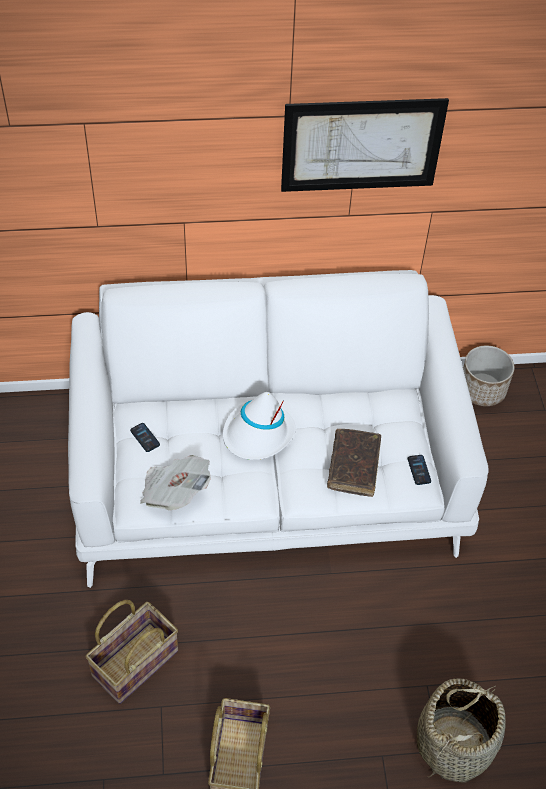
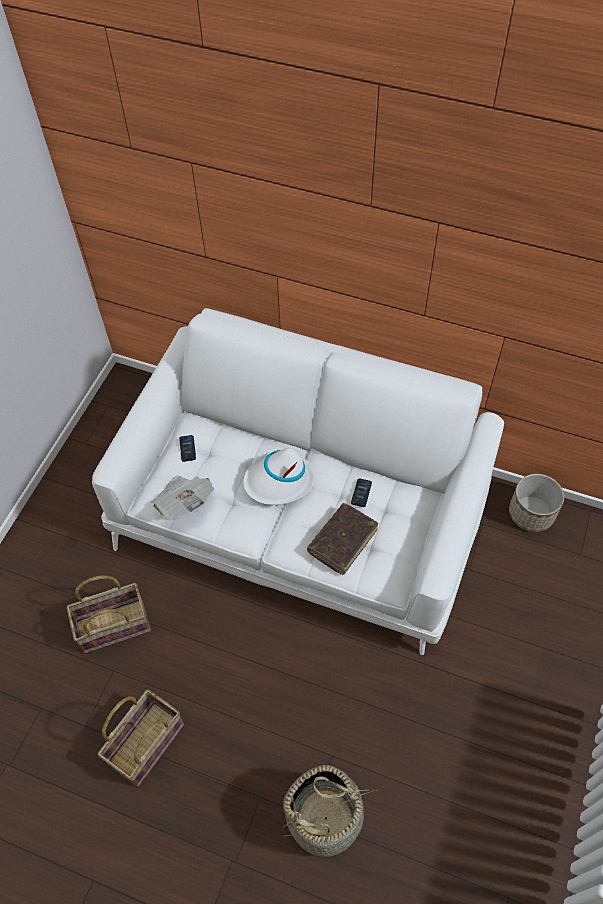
camera: 30 degrees right, 5 degrees up
(362, 145) = (437, 253): picture -> none
(419, 470) = (398, 568): phone -> phone (361, 493)

